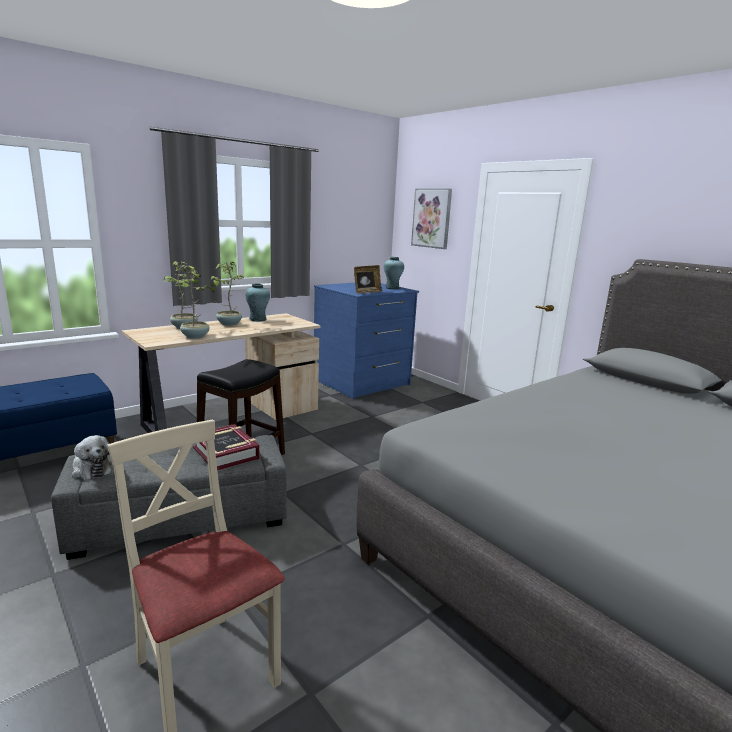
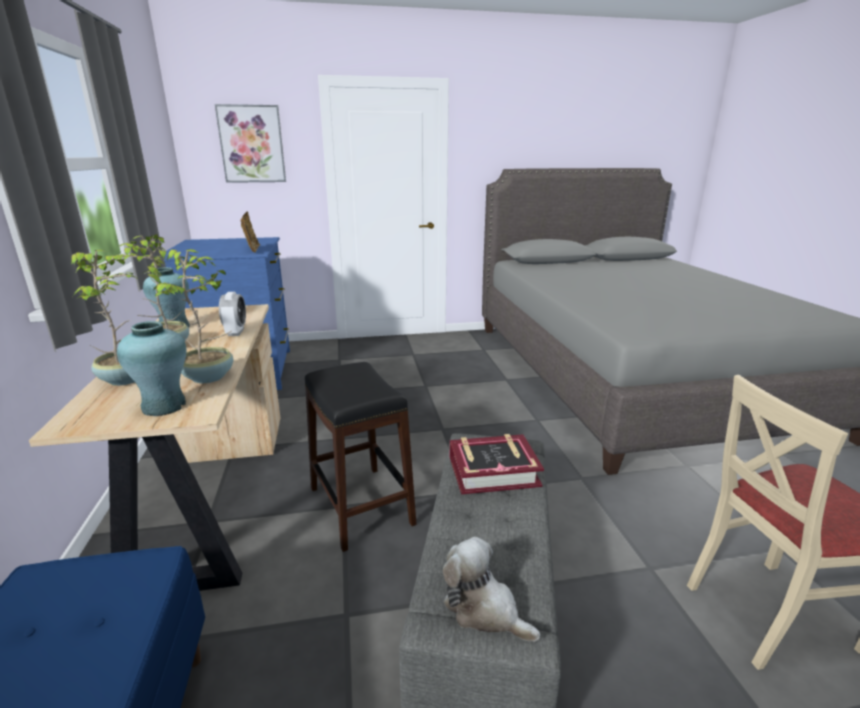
camera: 60 degrees left, 5 degrees up
(91, 469) = (484, 609): plush toy -> plush toy turned 120 degrees counterclockwise
(262, 329) = (236, 332): none -> alarm clock
(392, 288) = (246, 240): turquoise vase -> turquoise vase (164, 406)

